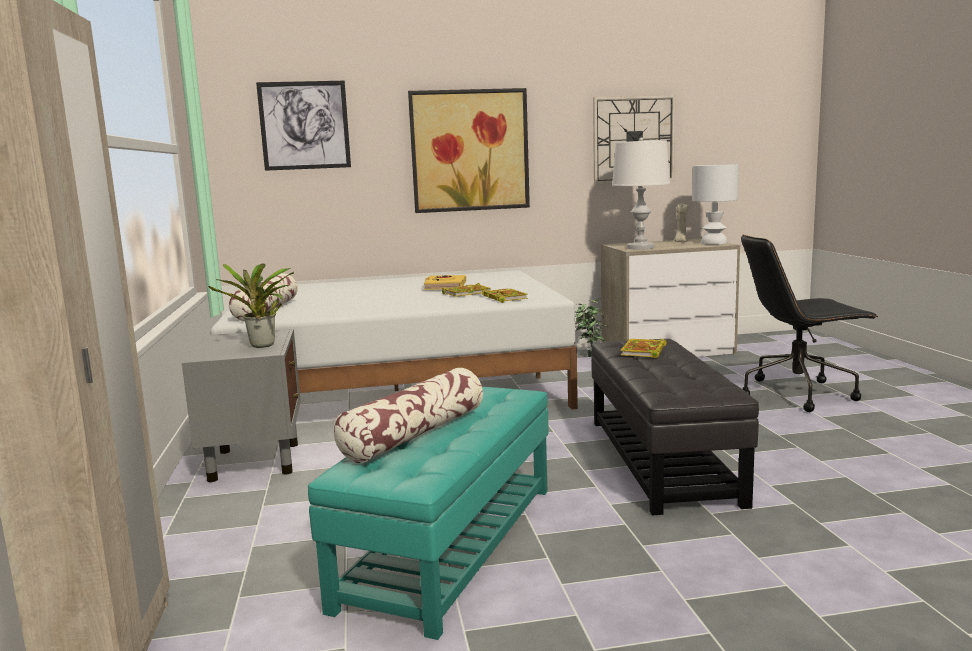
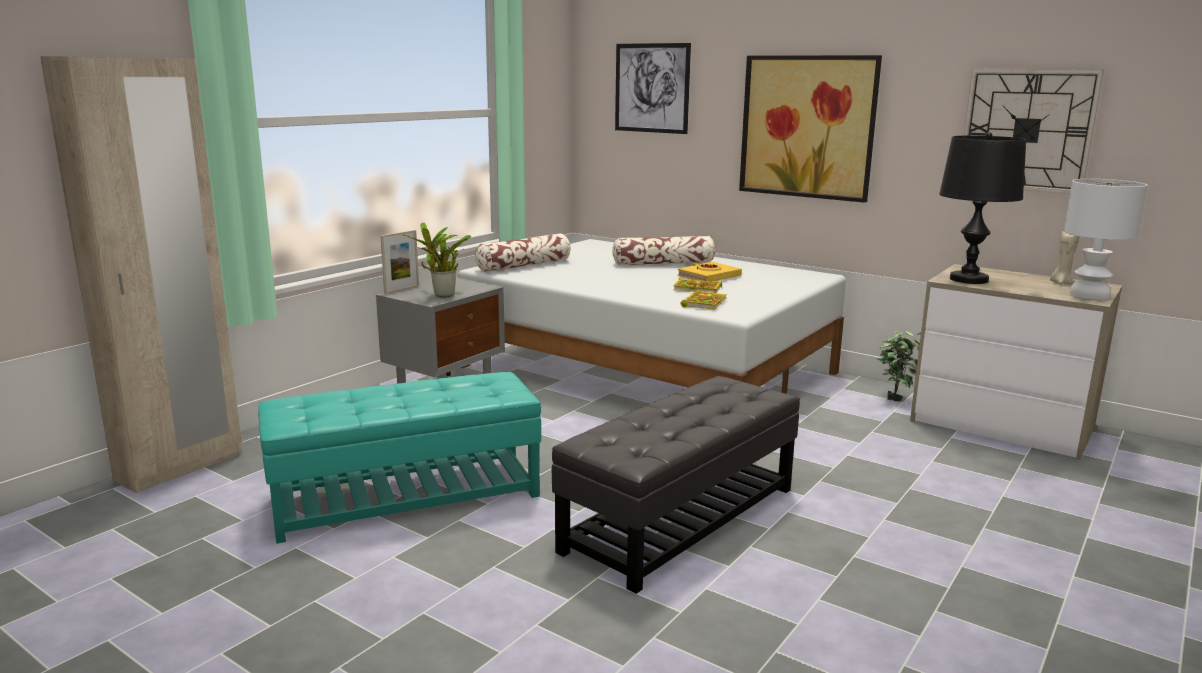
camera: 45 degrees right, 5 degrees up
(197, 353) = (401, 289): none -> picture frame
(415, 434) = (373, 395): pillow -> pillow (663, 263)
(640, 247) = (968, 279): white table lamp -> black table lamp
(643, 351) = (712, 399): book -> none
(798, 394) = (1013, 532): black office chair -> none

